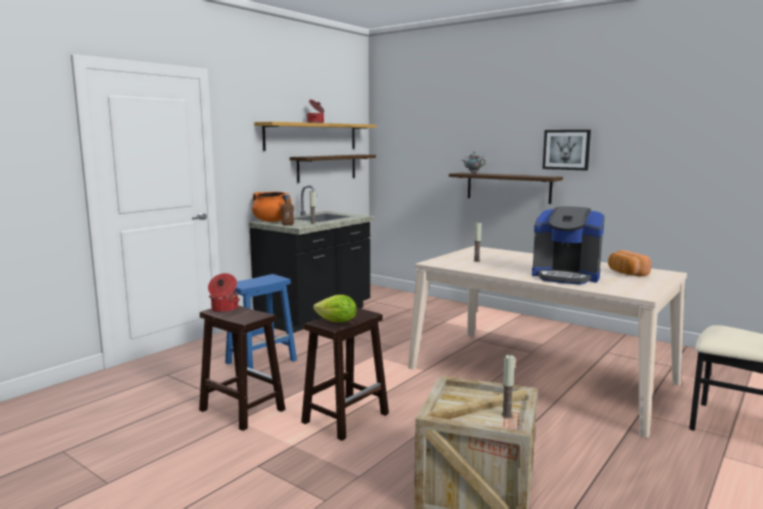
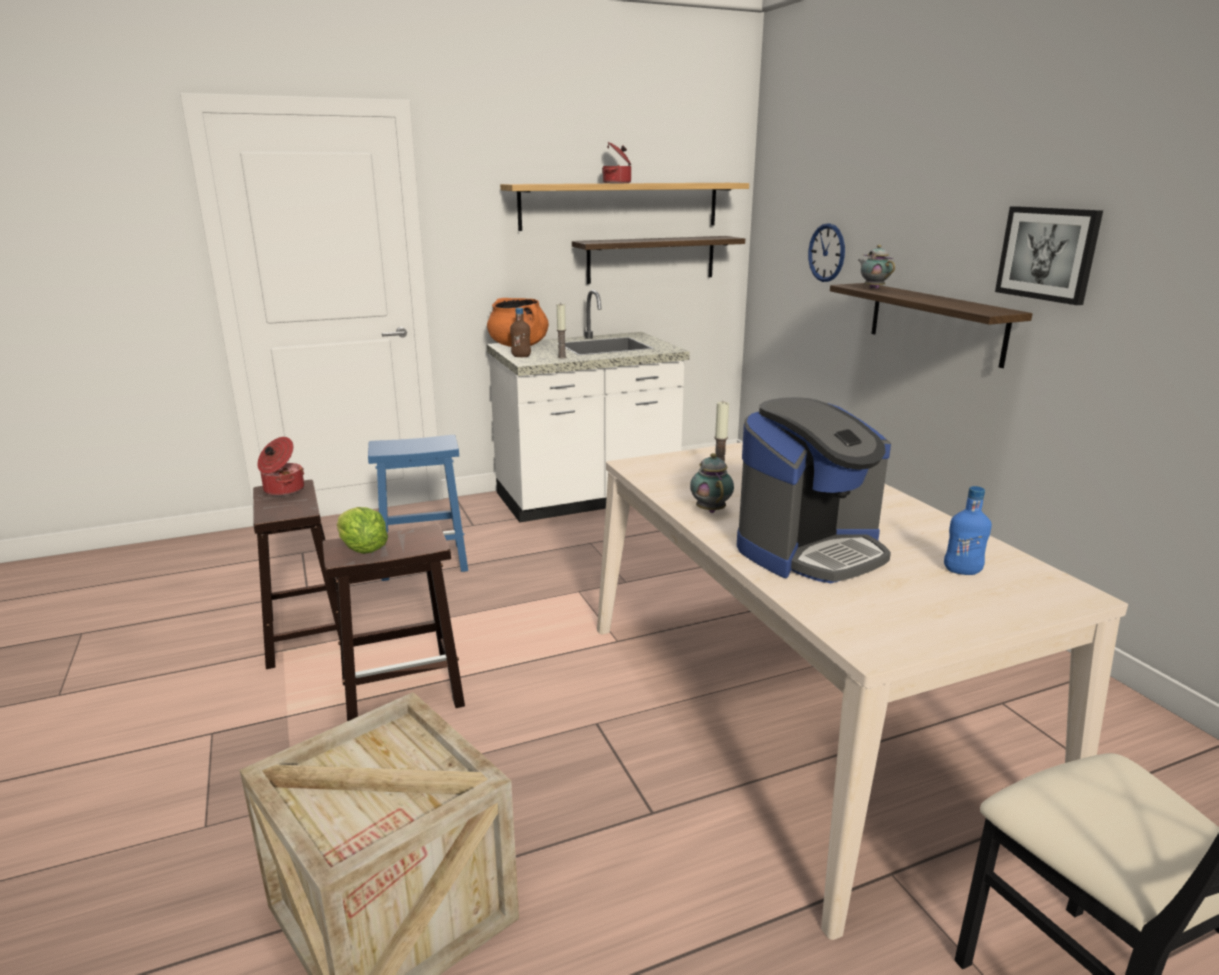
camera: 30 degrees right, 10 degrees up
(315, 315) = (587, 498): black counter -> white counter
(430, 159) = (826, 252): none -> wall clock
(501, 271) = (710, 510): none -> teapot
(506, 415) = (386, 819): candle -> none
(566, 276) = (810, 550): coffee machine -> coffee machine turned 90 degrees counterclockwise
(626, 273) = (962, 571): bread -> blue bottle

